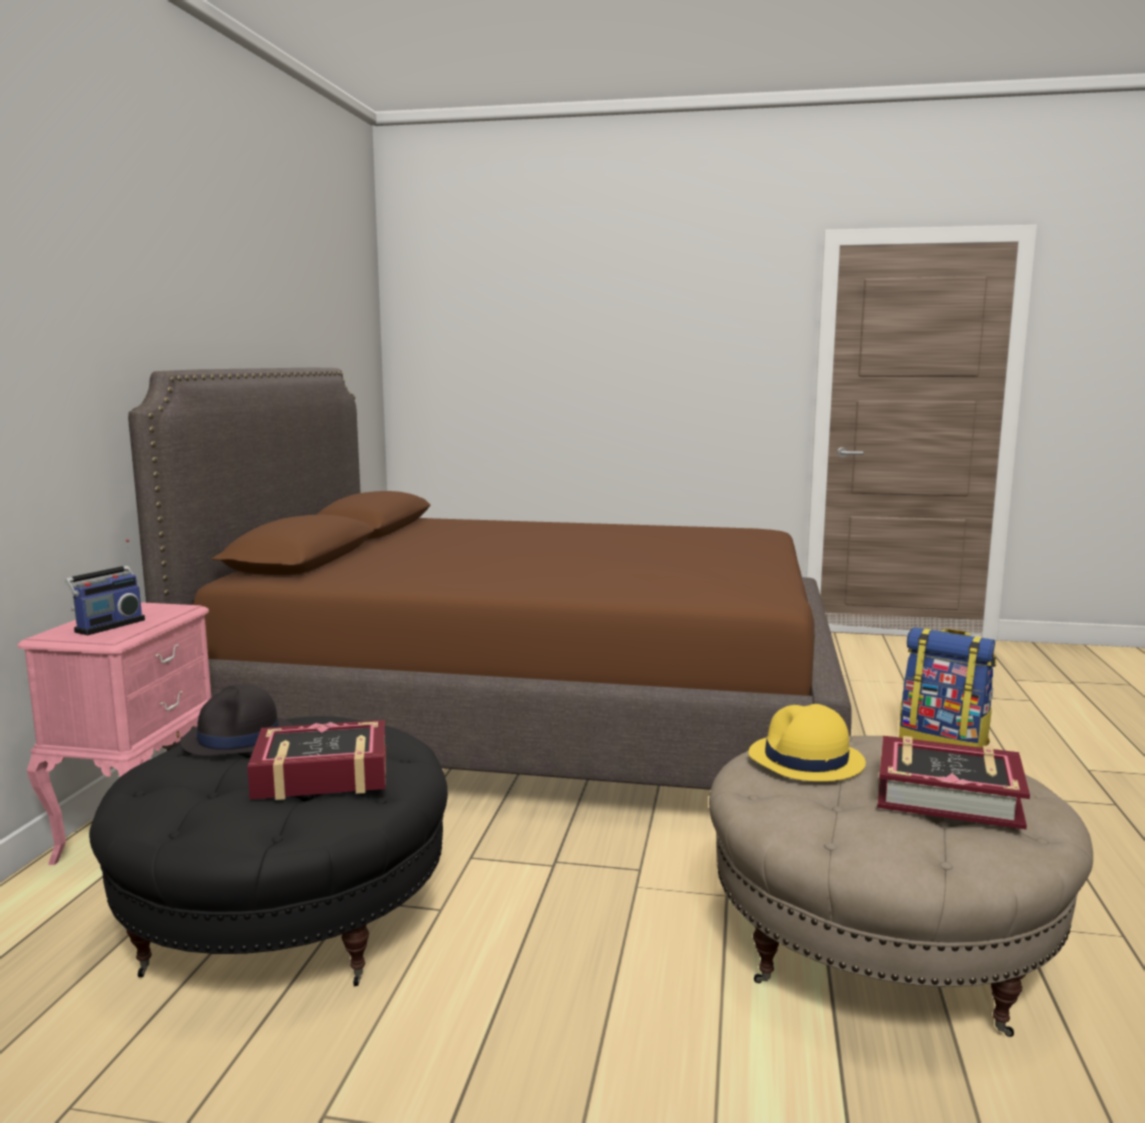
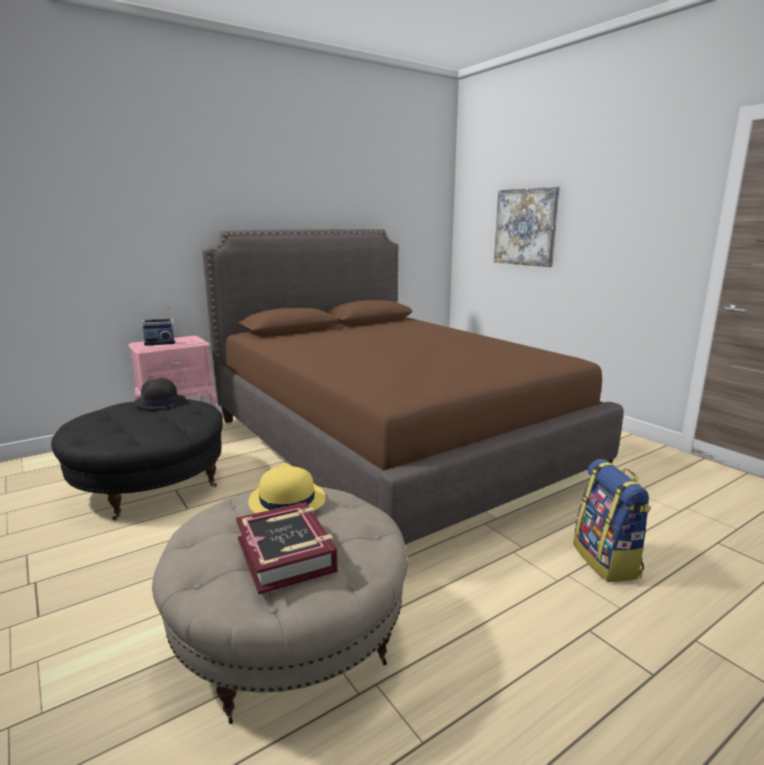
camera: 45 degrees right, 5 degrees up
(322, 774) = (139, 424): book -> none
(538, 363) = (525, 227): none -> picture

